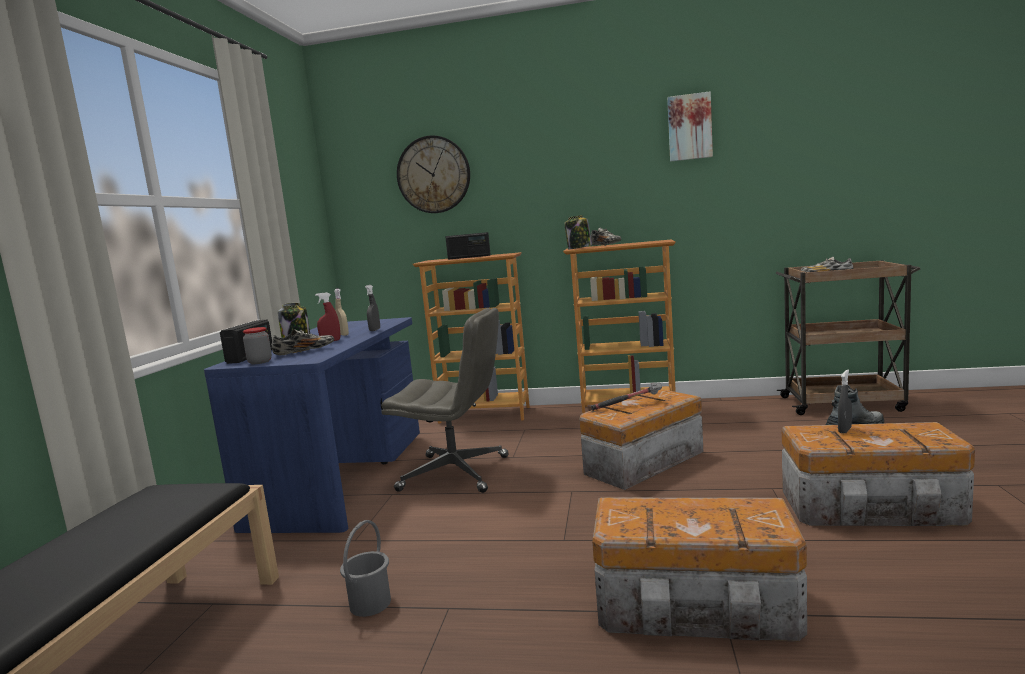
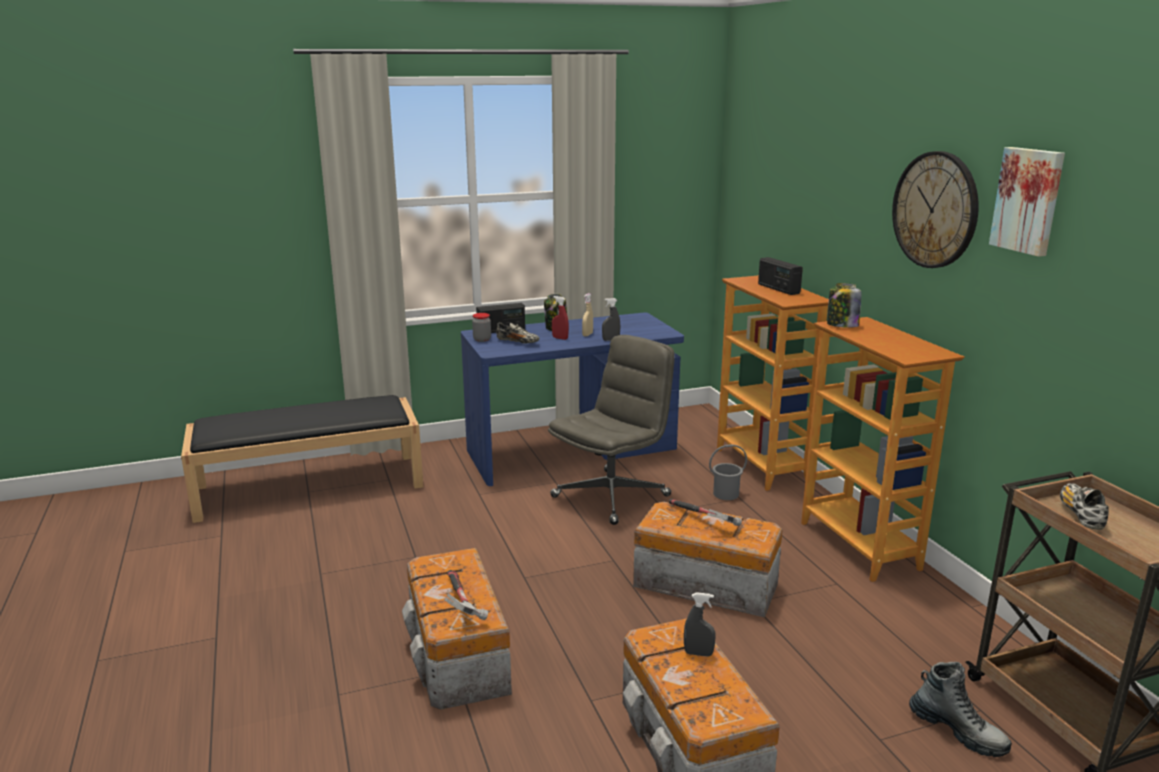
camera: 60 degrees right, 10 degrees up
(369, 604) = (408, 528): grey bucket -> grey bucket (725, 494)
(433, 175) = (789, 179): wall clock -> wall clock (935, 210)
(456, 473) = (611, 496): grey office chair -> grey office chair turned 120 degrees counterclockwise
(606, 245) = (874, 333): shoe -> none
(728, 515) = (461, 604): none -> hammer

